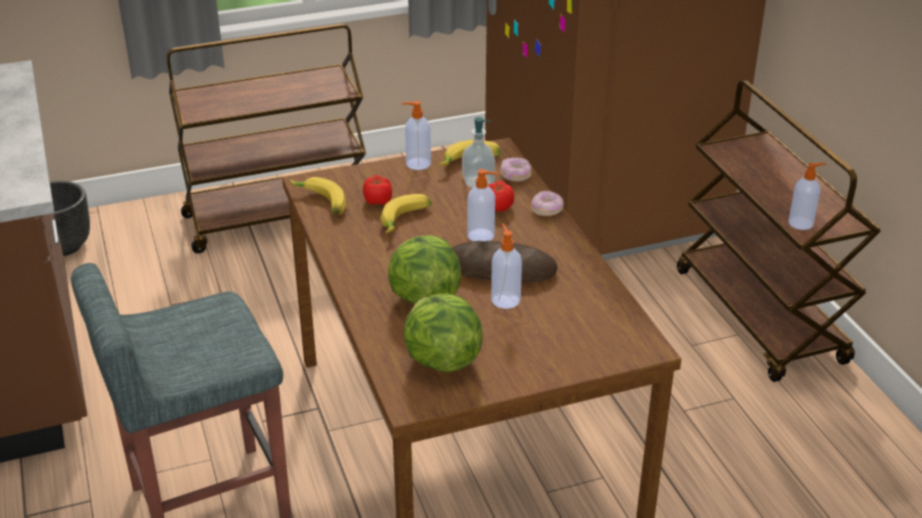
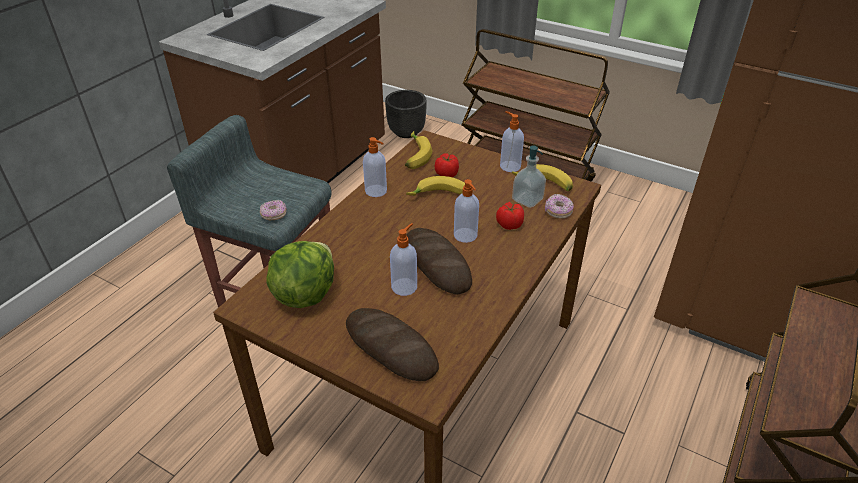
camera: 50 degrees right, 5 degrees up
(423, 297) = (365, 249): lettuce -> none
(547, 210) = (537, 248): donut -> donut (274, 215)
(572, 342) = (390, 348): none -> bread
(801, 223) = (794, 413): soap dispenser -> soap dispenser (376, 191)

